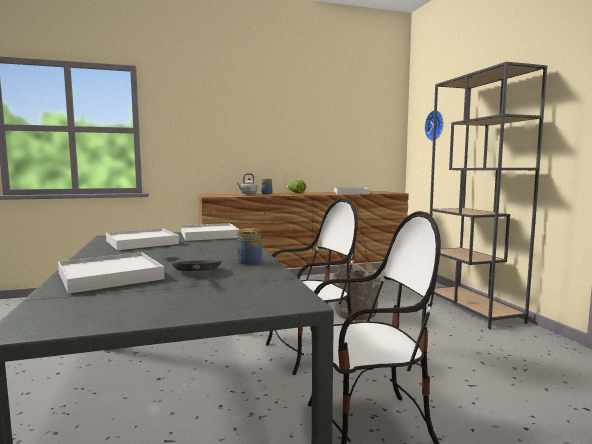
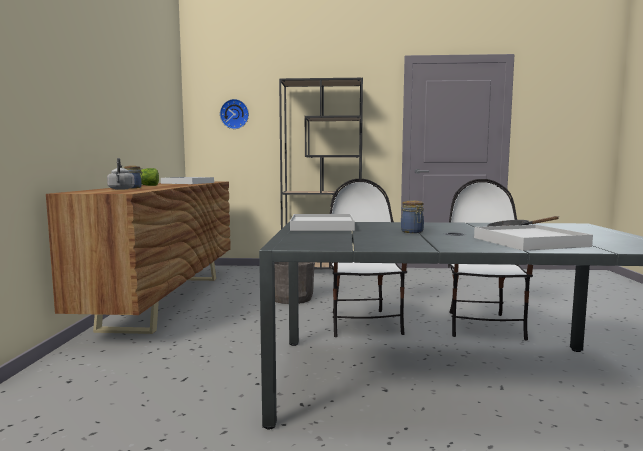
camera: 70 degrees left, 0 degrees up
(142, 242) = (351, 238): white tray -> none
(248, 262) = (473, 225): jar -> jar (412, 232)

